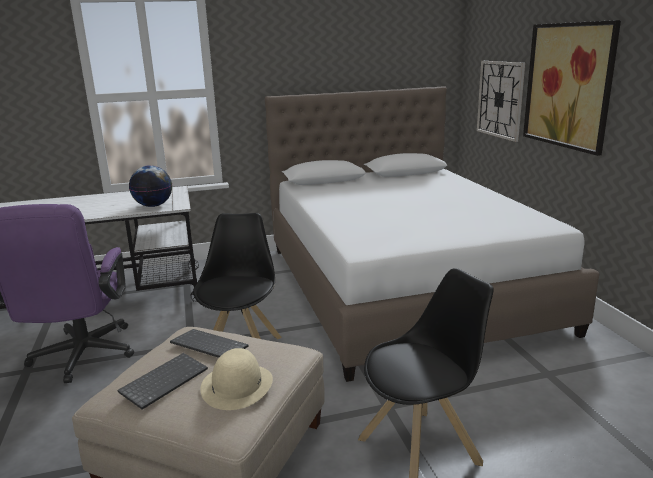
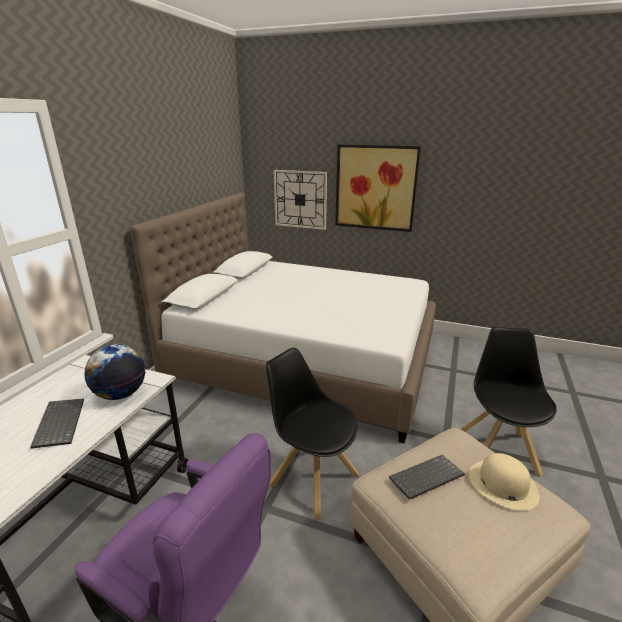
camera: 55 degrees left, 5 degrees up
(164, 380) = (475, 526): keyboard -> keyboard (58, 423)

